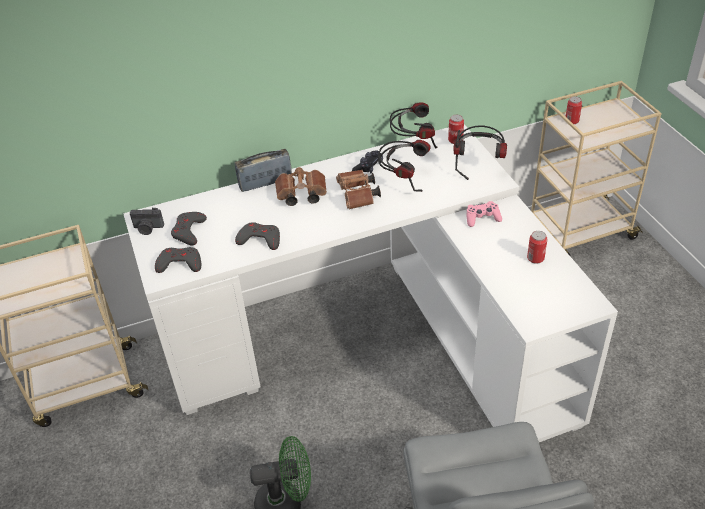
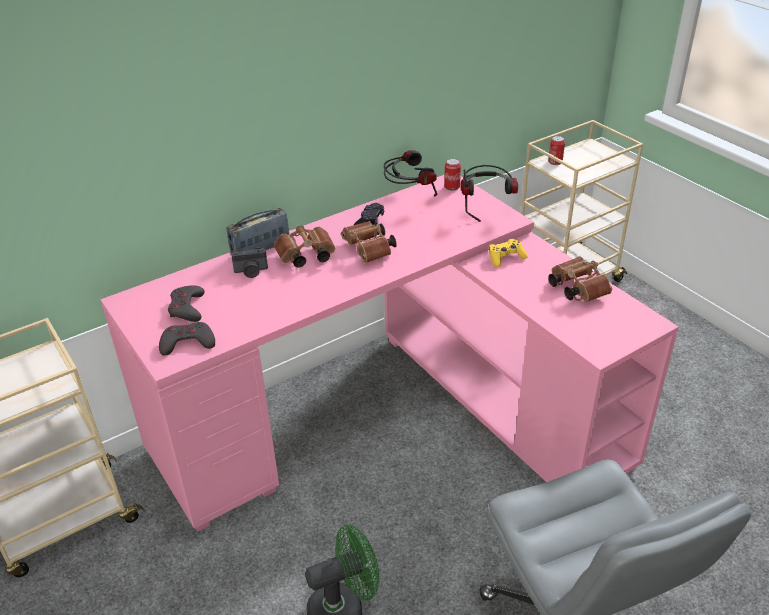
camera: 15 degrees left, 5 degrees down
(148, 228) = (136, 311): camera -> camera (251, 272)
(260, 239) = (274, 305): grey game controller -> none
(377, 339) = (393, 415): white desk -> pink desk
(403, 180) = (412, 229): headphones -> none
(482, 218) = (506, 258): pink game controller -> yellow game controller
(535, 258) = (575, 288): can -> brown binoculars

